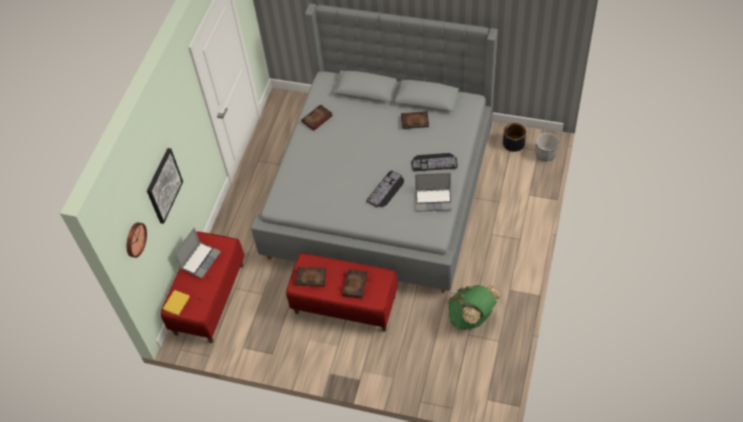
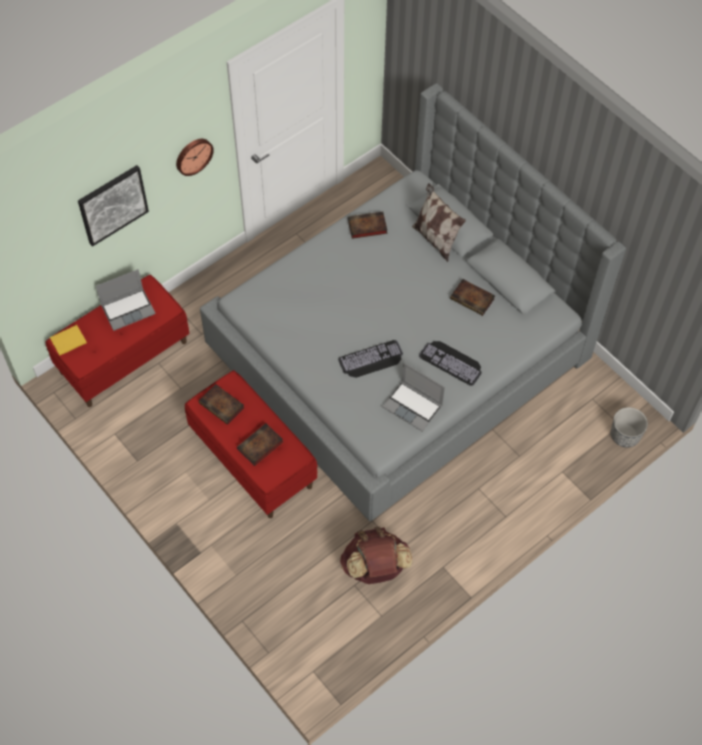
camera: 30 degrees right, 5 degrees up
(134, 239) = (34, 246): wall clock -> wall clock (193, 155)
(364, 102) = (435, 239): none -> pillow
(472, 317) = (375, 568): green backpack -> brown backpack
(513, 144) = (597, 398): black planter -> none

